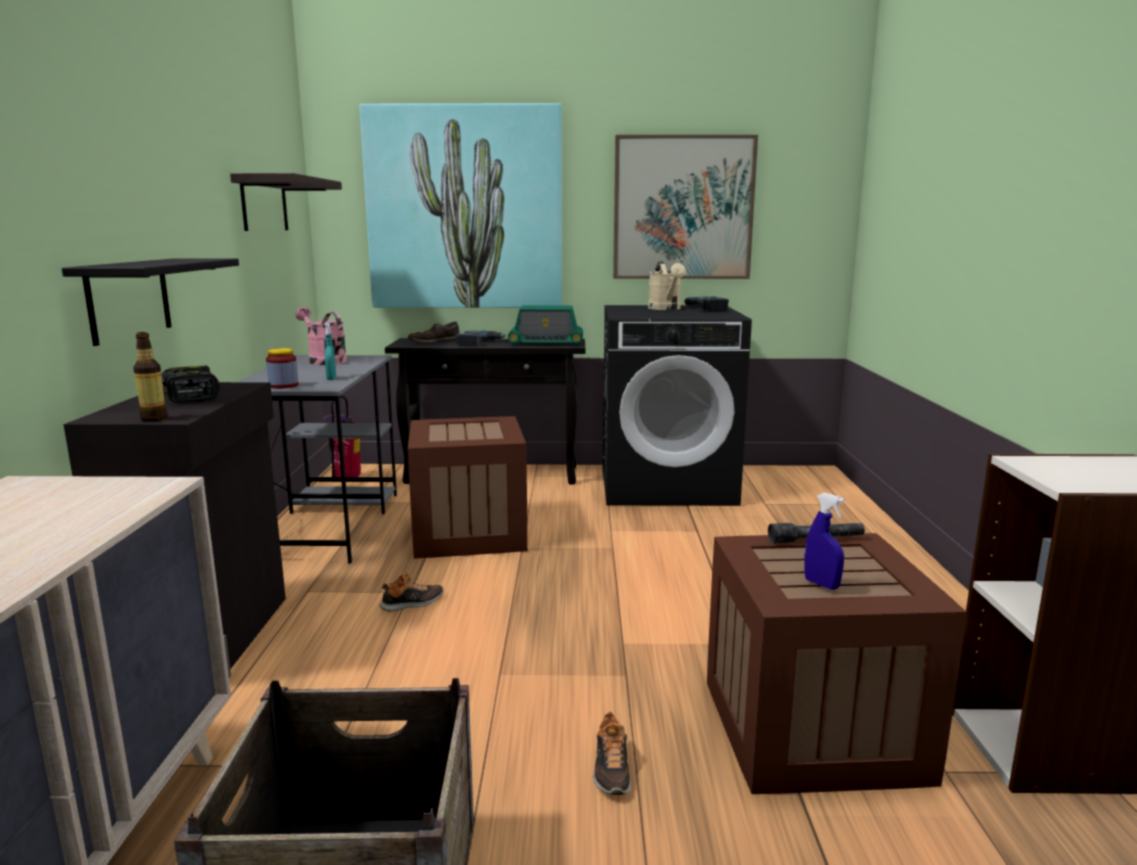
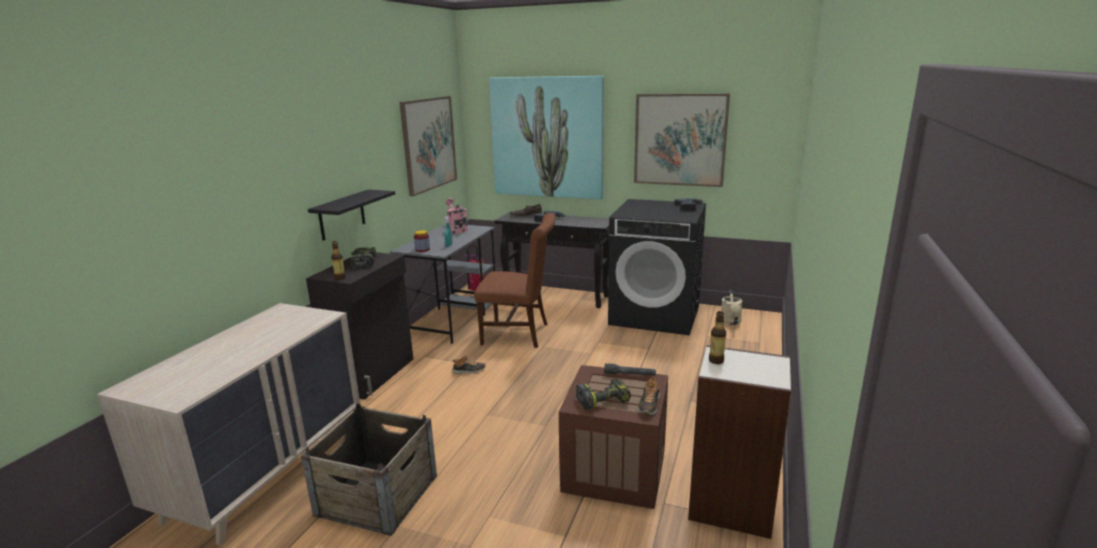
camera: 20 degrees right, 5 degrees up
(264, 204) = (429, 144): shelf -> picture
(469, 533) = (520, 334): crate -> brown chair
(546, 343) = (586, 222): radio -> none
(611, 769) = (506, 468): shoe -> shoe (649, 405)
(666, 309) = (659, 206): beige watering can -> beige watering can (731, 322)
(821, 584) = (603, 399): blue spray bottle -> power drill
(1045, 471) = (716, 361): none -> bottle

